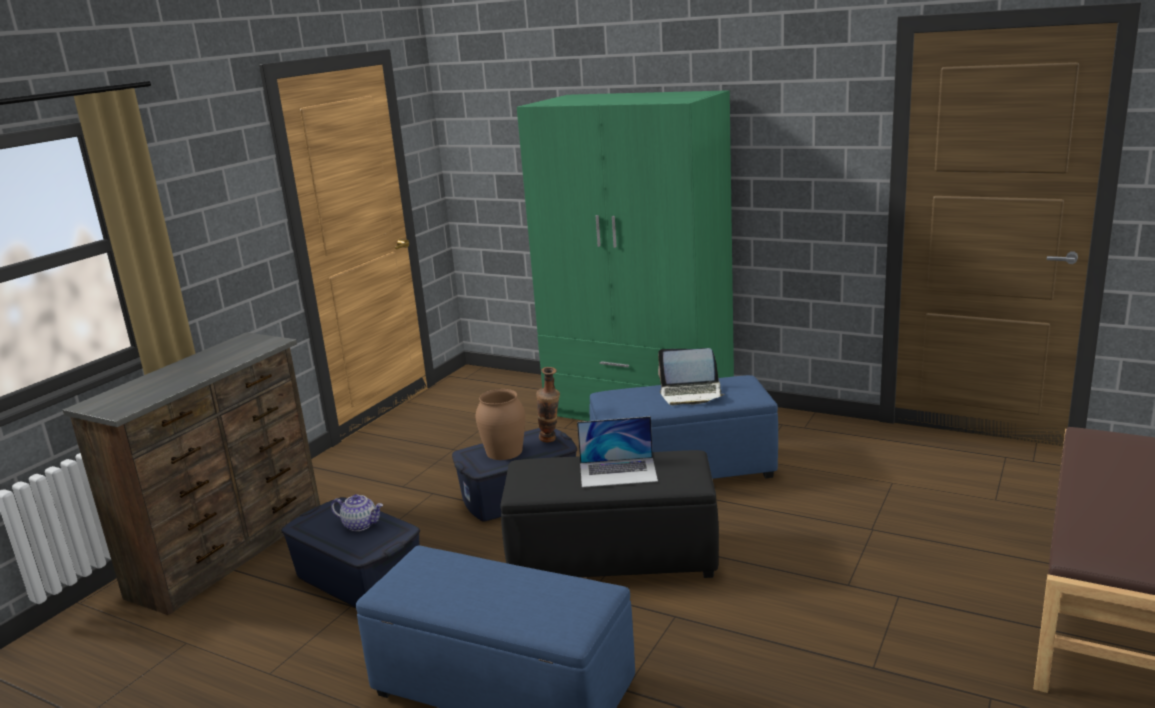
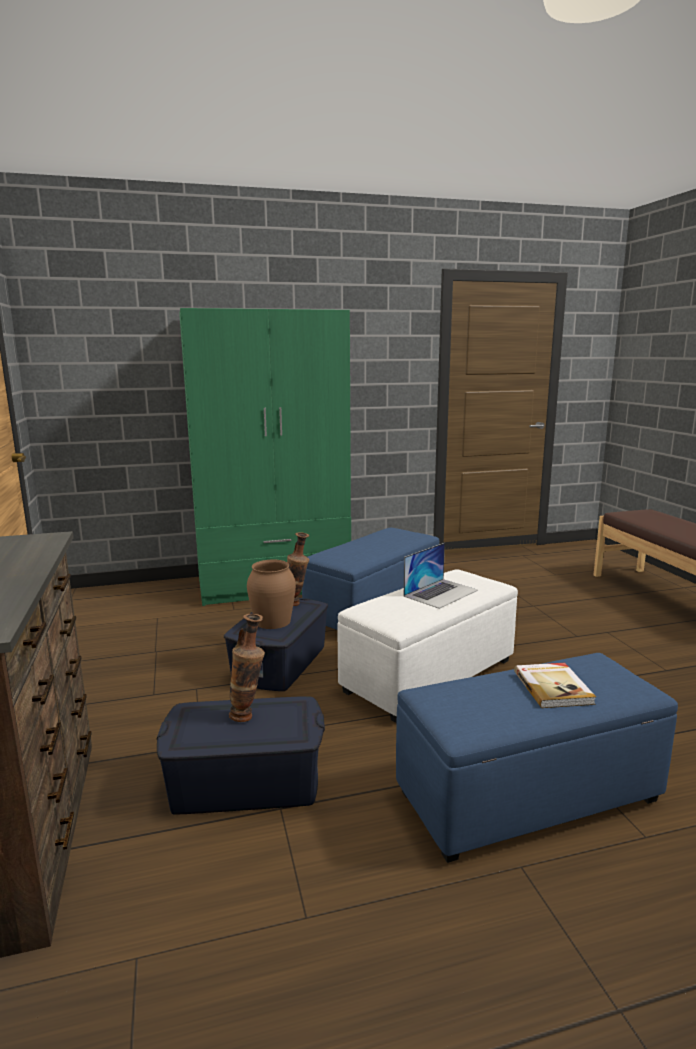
camera: 45 degrees left, 5 degrees down
(360, 525) = (248, 716): teapot -> vase
(506, 593) = (553, 687): none -> book
(614, 558) = (430, 675): black ottoman -> white ottoman
(691, 394) = (381, 542): laptop -> none

